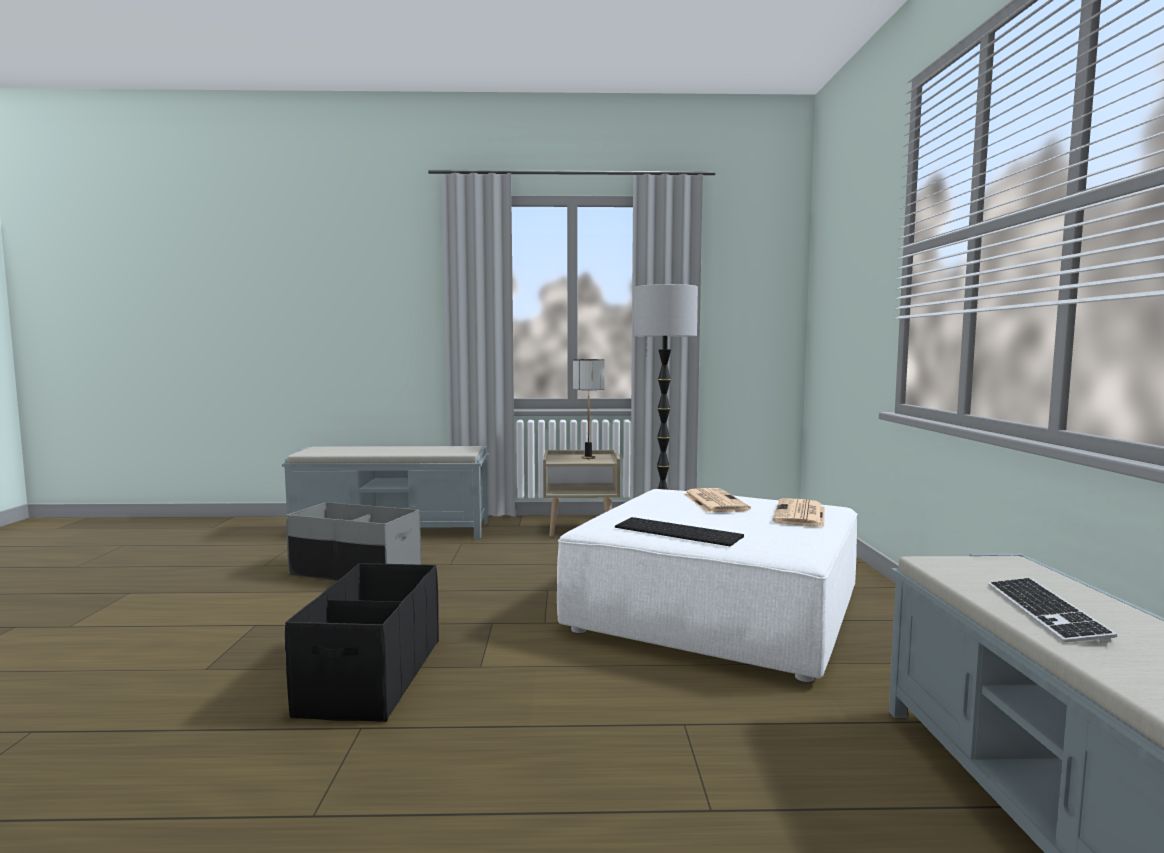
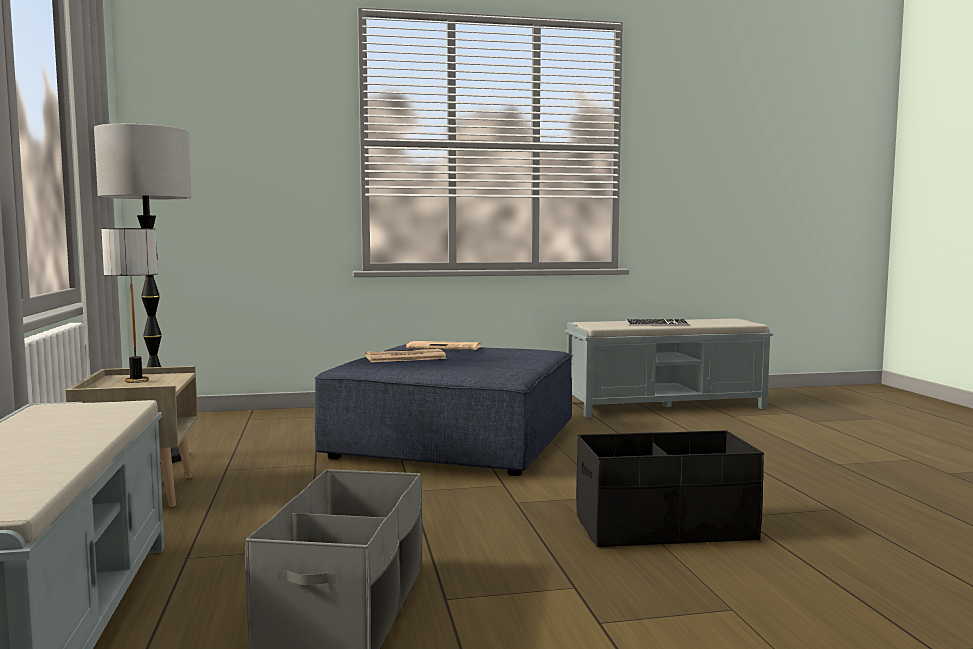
camera: 100 degrees left, 0 degrees up
(679, 531) = (516, 361): keyboard -> none
(717, 612) = (453, 441): white ottoman -> blue ottoman

